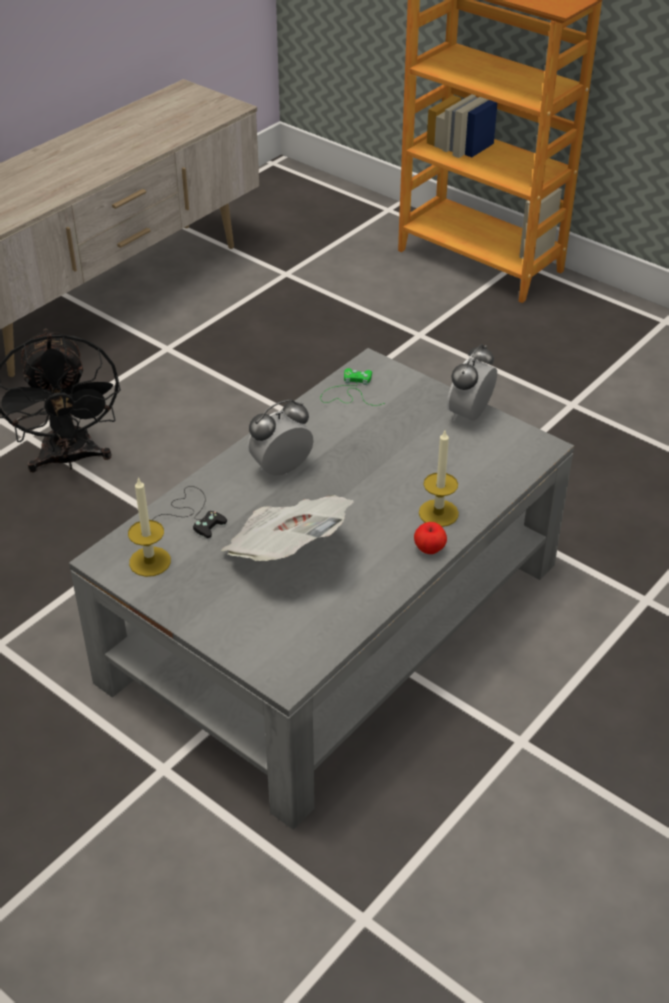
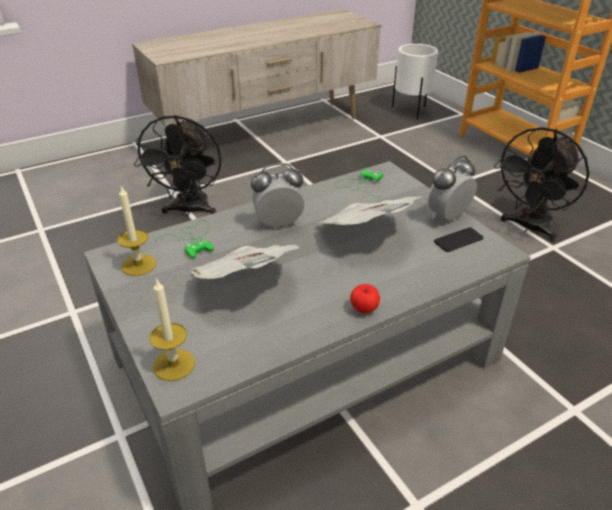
camera: 20 degrees right, 5 degrees down
(192, 514) = (193, 239): black game controller -> green game controller
(312, 218) = (411, 111): none -> white planter
(388, 457) = (366, 232): none -> newspaper
(438, 513) = (386, 282): candle -> candle (174, 364)
(493, 442) = (458, 240): none -> phone
(535, 382) = (529, 227): none -> black fan

